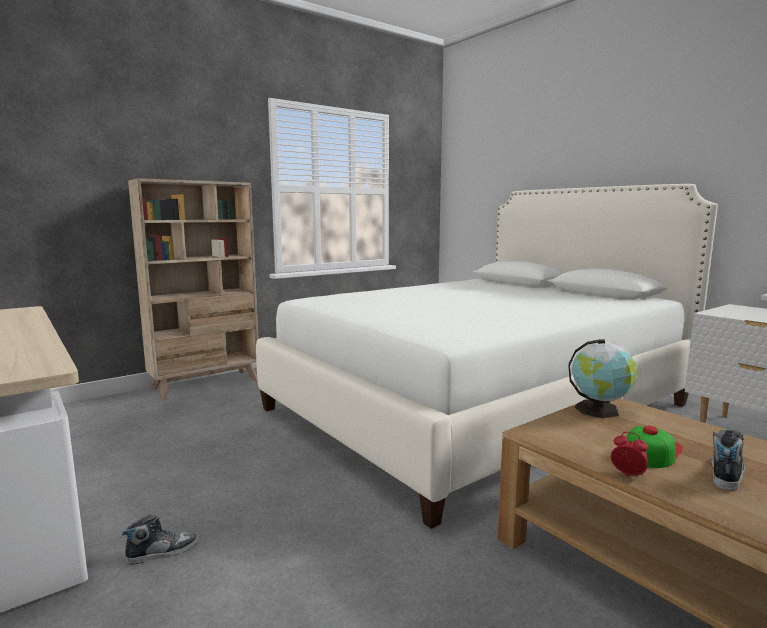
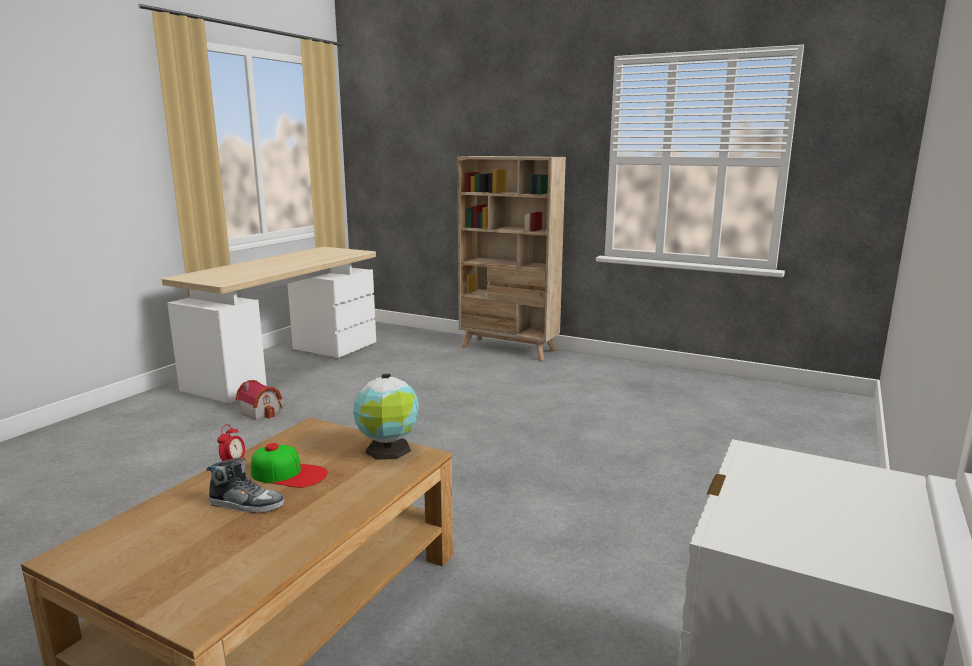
camera: 65 degrees right, 5 degrees up
(162, 552) = (262, 411): shoe -> toy house
(479, 406) = (605, 466): white bed -> none

